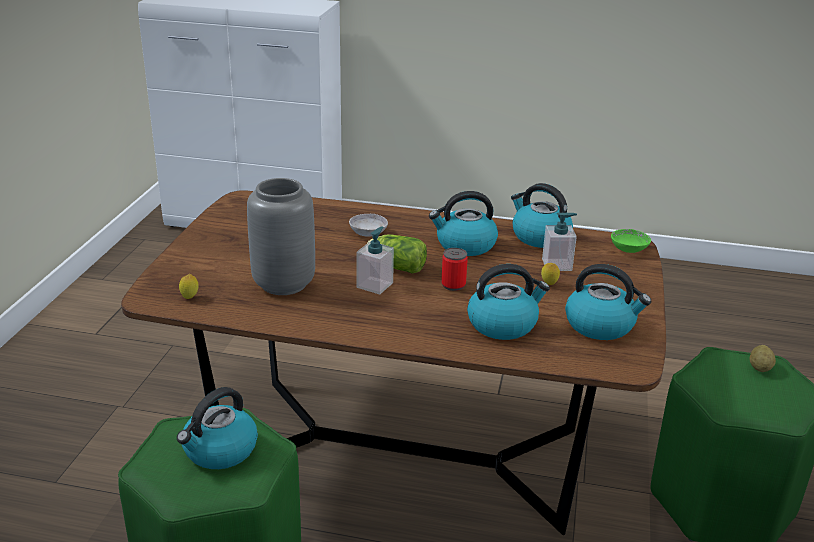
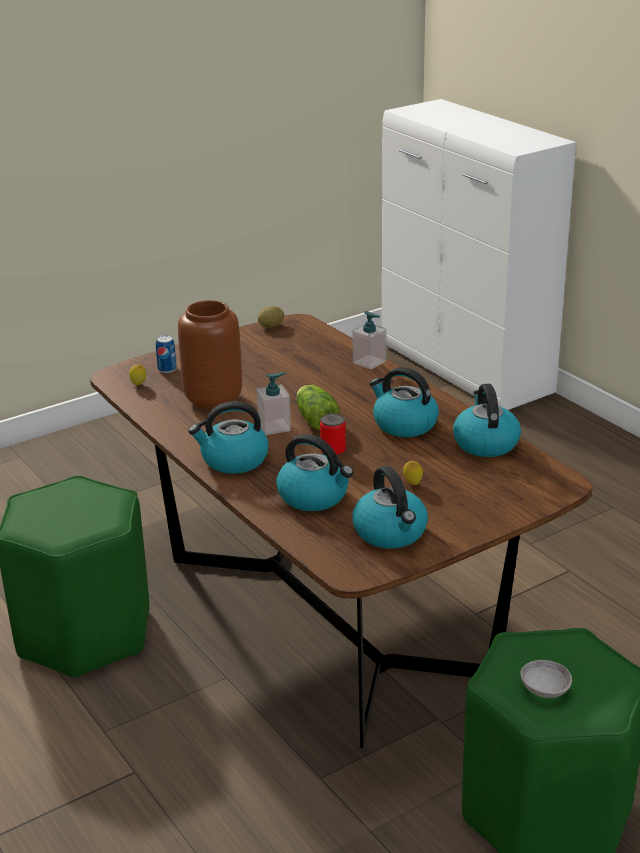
camera: 45 degrees right, 0 degrees up
(193, 274) = (167, 369): none -> can
(219, 451) = (78, 511): kettle -> kettle (233, 460)
(283, 284) = (212, 400): grey vase -> brown vase
(368, 233) = (343, 385): grey bowl -> grey bowl (545, 690)
(557, 265) = (452, 472): soap dispenser -> soap dispenser (369, 362)
(629, 249) = (549, 487): green bowl -> none
(760, 368) = (596, 669): potato -> potato (271, 326)

